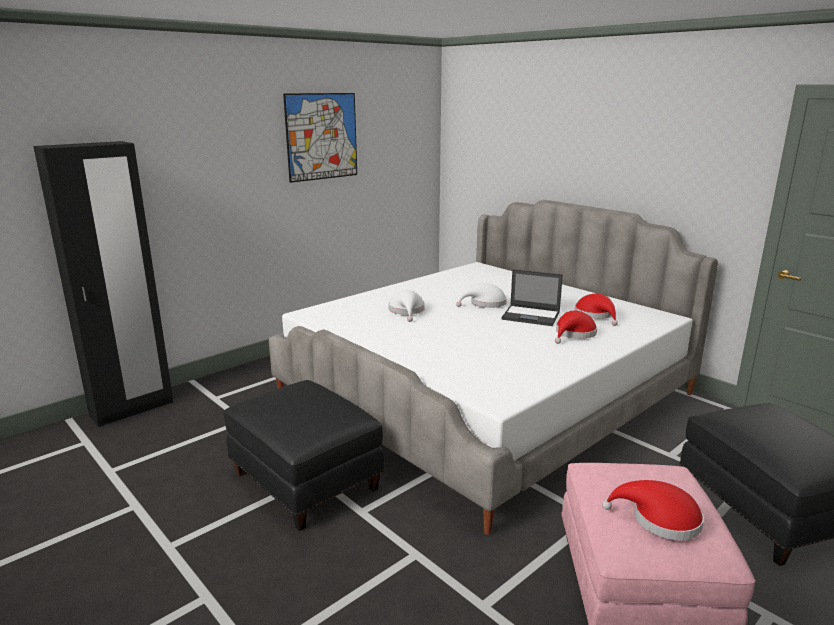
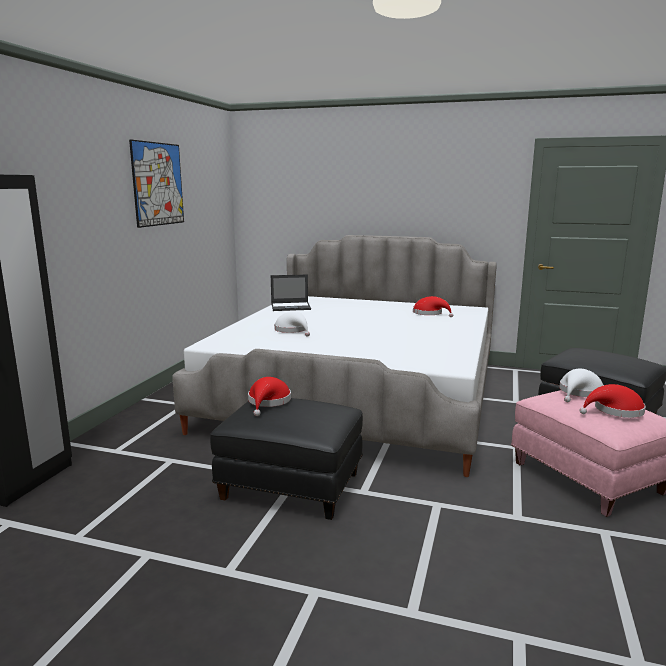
camera: 30 degrees left, 5 degrees down
(485, 303) = (344, 318): white hat -> white hat (579, 392)
(531, 316) = (390, 320): laptop -> laptop (291, 307)
(574, 334) = (435, 325): red hat -> red hat (268, 402)

